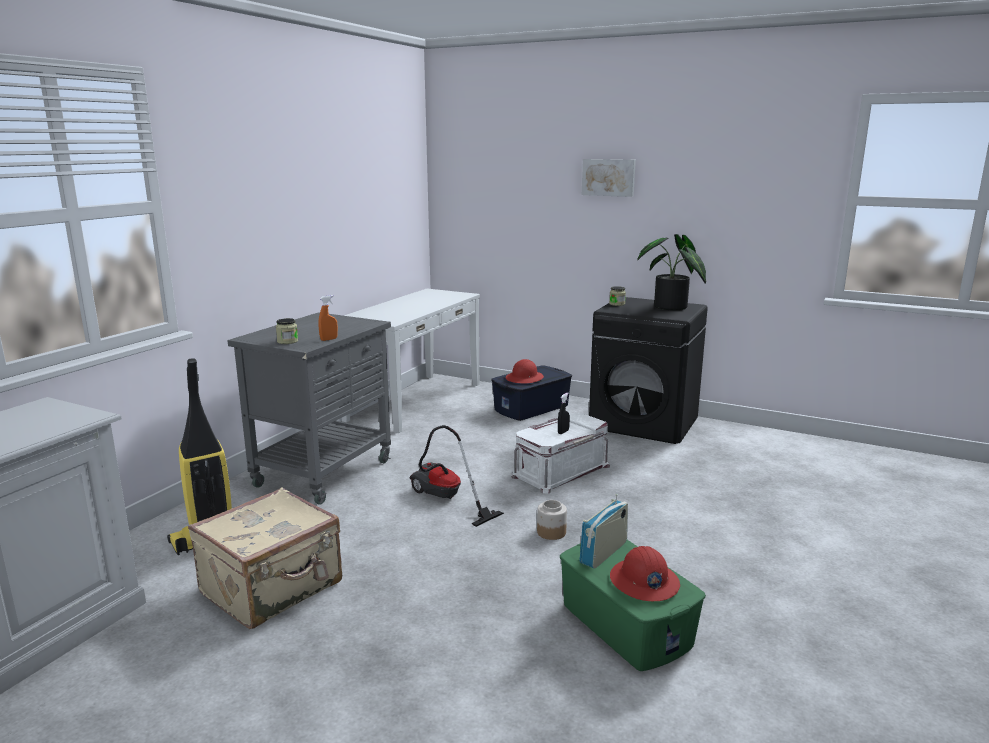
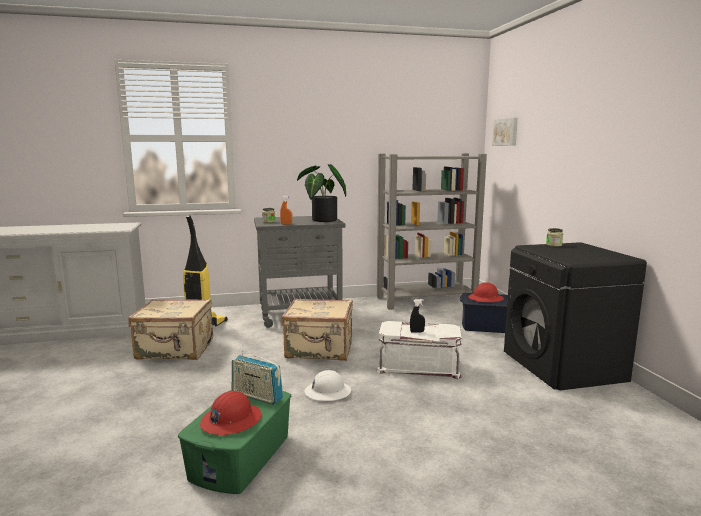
camera: 50 degrees right, 5 degrees down
(414, 401) = (426, 300): white console table -> grey bookcase
(444, 499) = (320, 350): vacuum cleaner -> beige suitcase
(551, 532) = (327, 392): jar -> white hard hat
(603, 553) = (257, 396): radio -> radio turned 150 degrees counterclockwise
(608, 177) = (582, 127): picture -> picture (506, 132)
(671, 308) = (594, 255): potted plant -> potted plant (322, 220)

